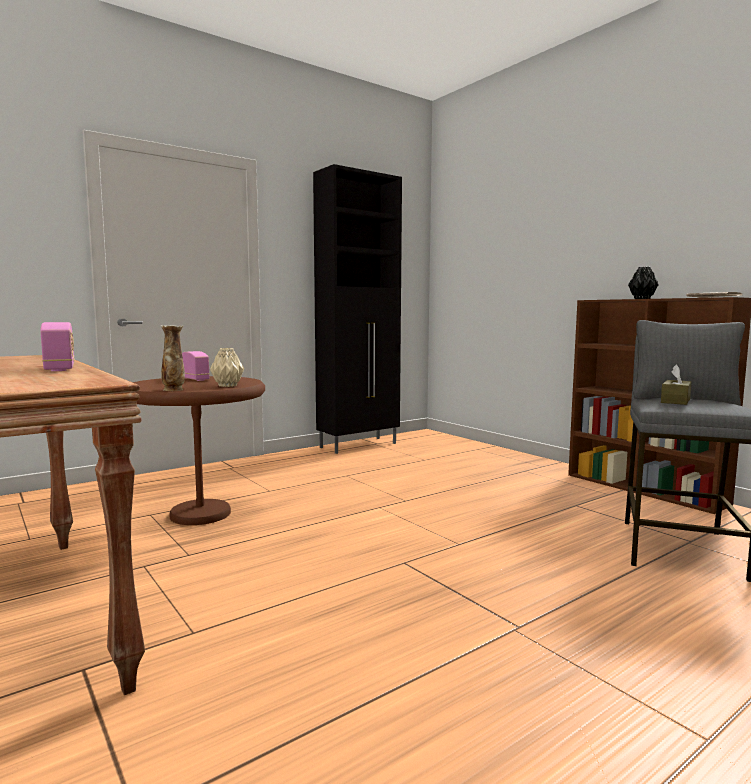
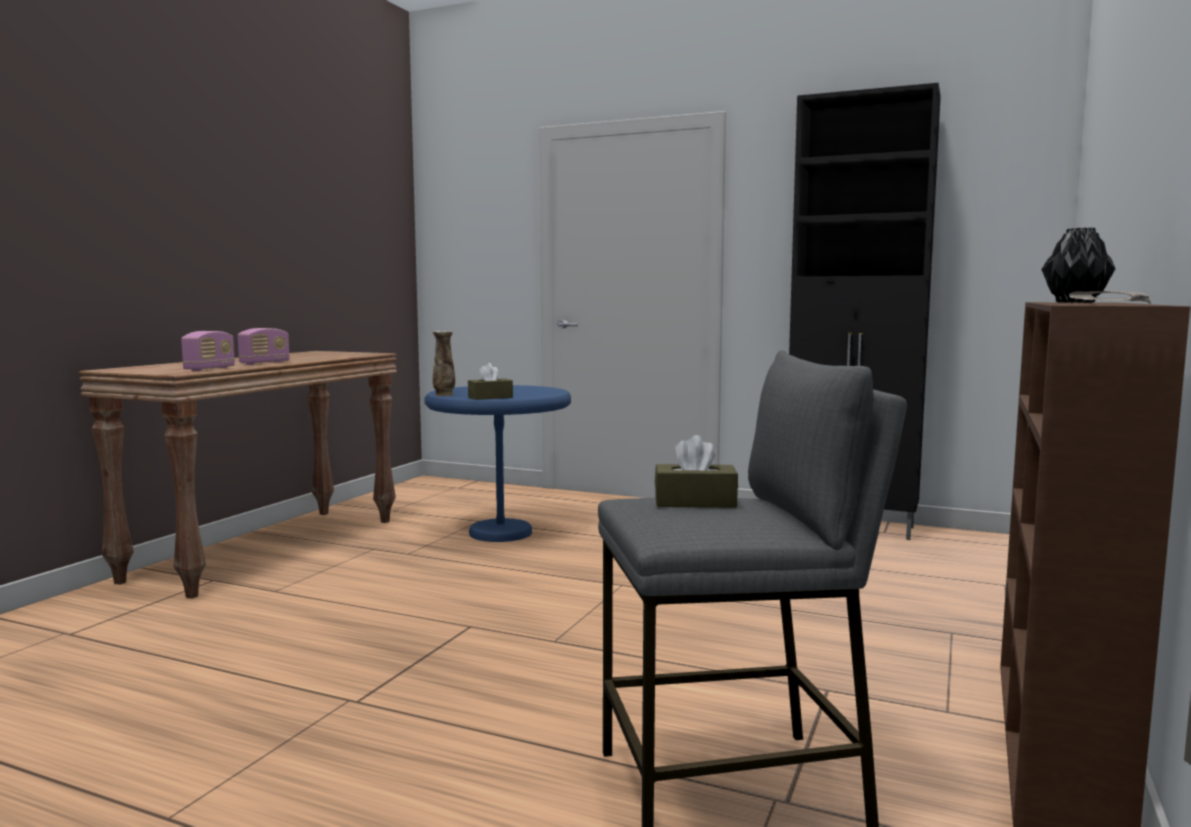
camera: 60 degrees right, 0 degrees up
(194, 379) = (522, 389): radio -> radio (209, 369)
(200, 514) = (500, 533): brown side table -> blue side table
(227, 386) = (490, 397): beige vase -> brown tissue box

